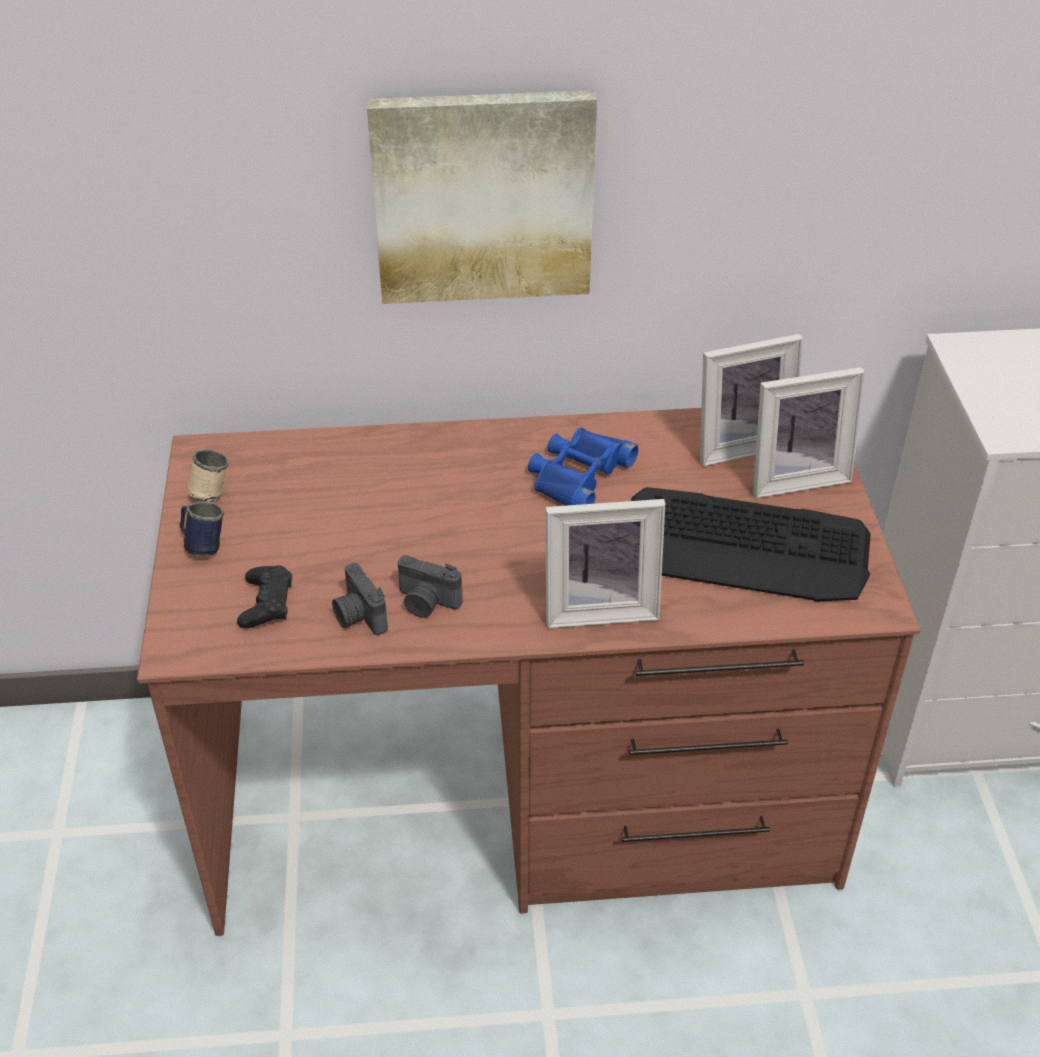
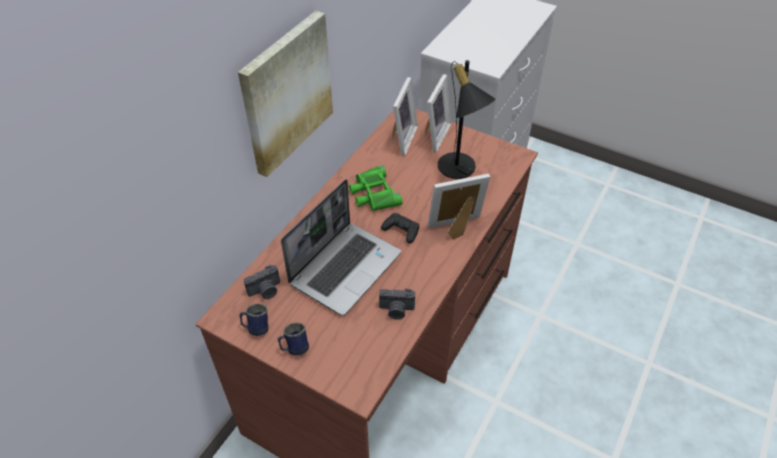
camera: 55 degrees left, 5 degrees up
(208, 491) = (256, 328): beige mug -> blue mug
(266, 603) = (358, 341): black game controller -> black game controller (401, 230)
(394, 521) = (345, 267): none -> laptop
(426, 603) = (408, 282): camera -> camera (265, 290)
(577, 475) = (373, 194): blue binoculars -> green binoculars
(599, 606) = (457, 228): picture frame -> picture frame turned 135 degrees counterclockwise
(745, 548) = (460, 170): keyboard -> black table lamp

